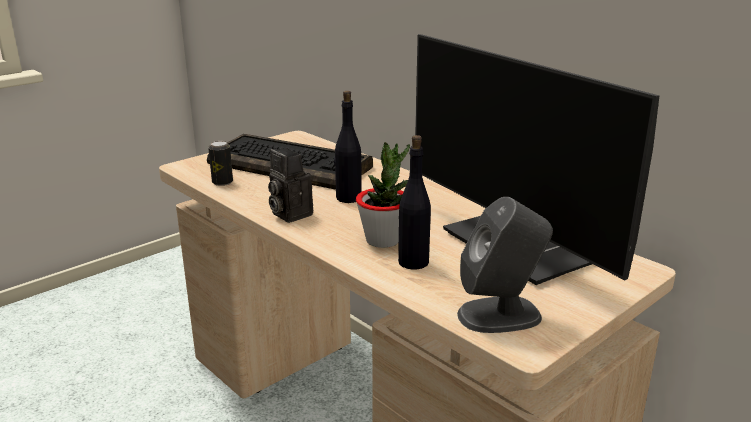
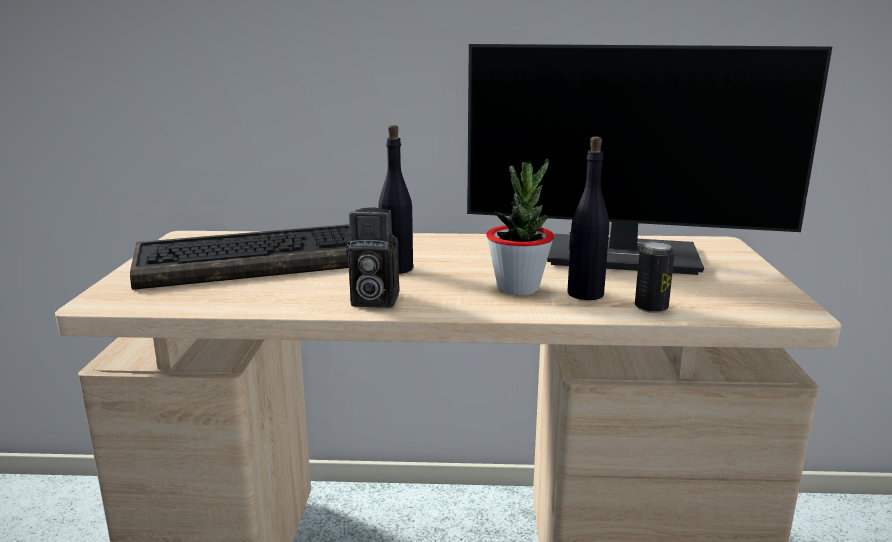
camera: 45 degrees left, 5 degrees down
(222, 182) = (207, 300): can -> can (651, 307)
(500, 315) = (732, 301): grey speaker -> none

